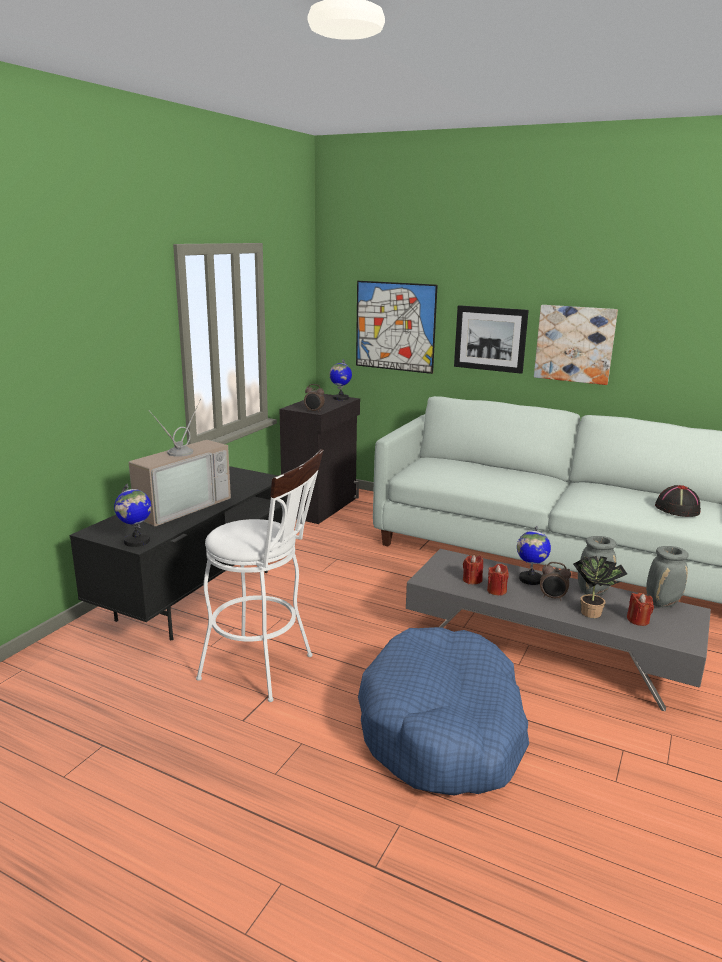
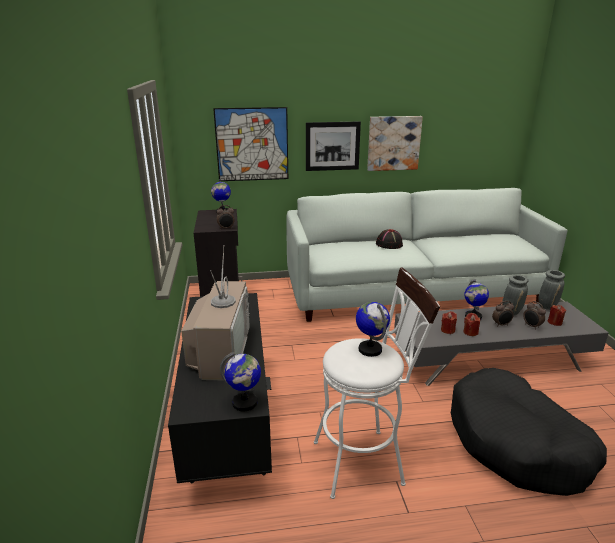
camera: 35 degrees left, 5 degrees up
(264, 529) = (370, 349): none -> globe
(443, 729) = (517, 443): blue dog bed -> black dog bed
(593, 612) = (531, 326): potted plant -> alarm clock
(677, 509) = (497, 243): black hat -> black hat (389, 244)

